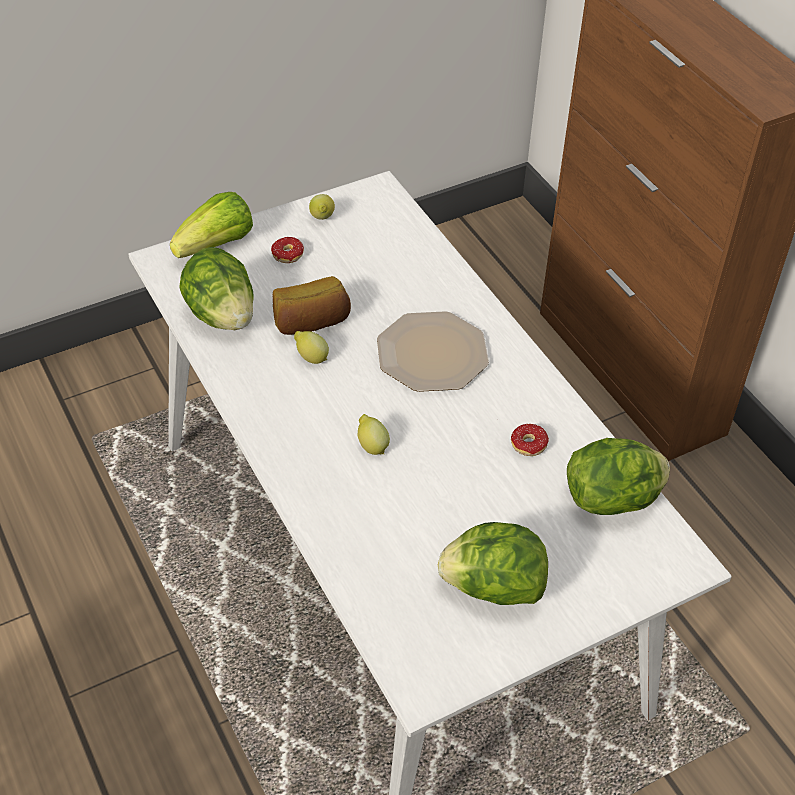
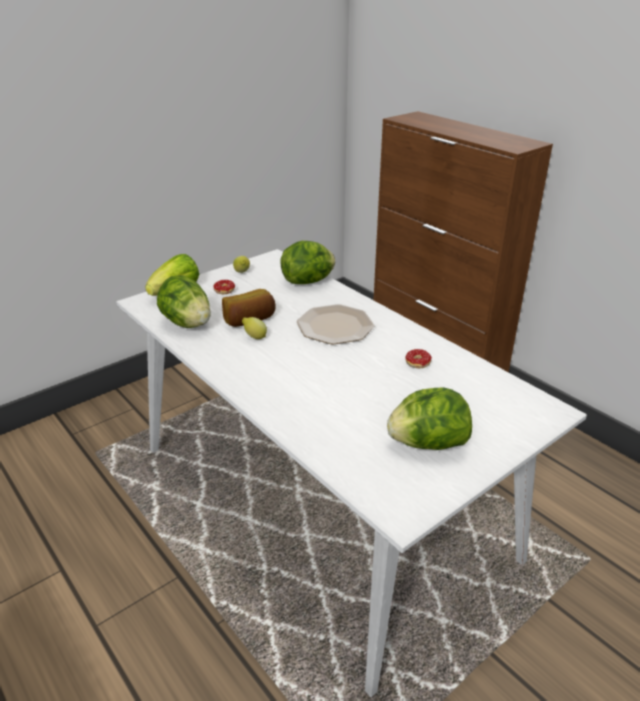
camera: 10 degrees left, 15 degrees down
(372, 446) = (311, 377): lemon -> none
(613, 499) = (487, 384): lettuce -> lettuce (308, 281)

